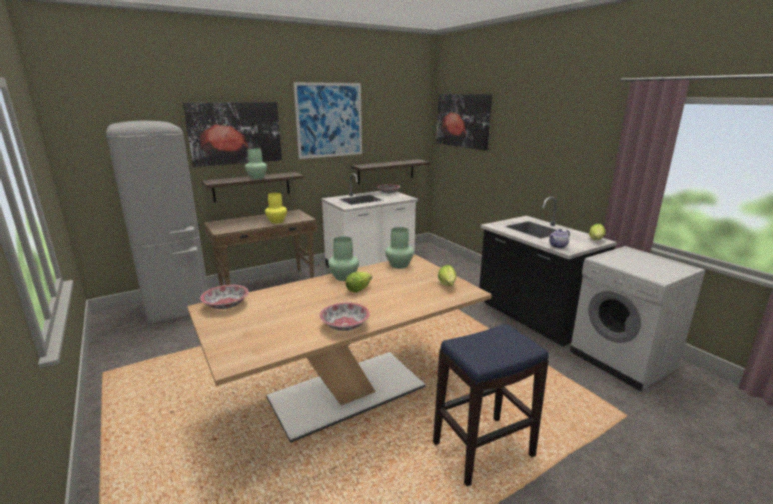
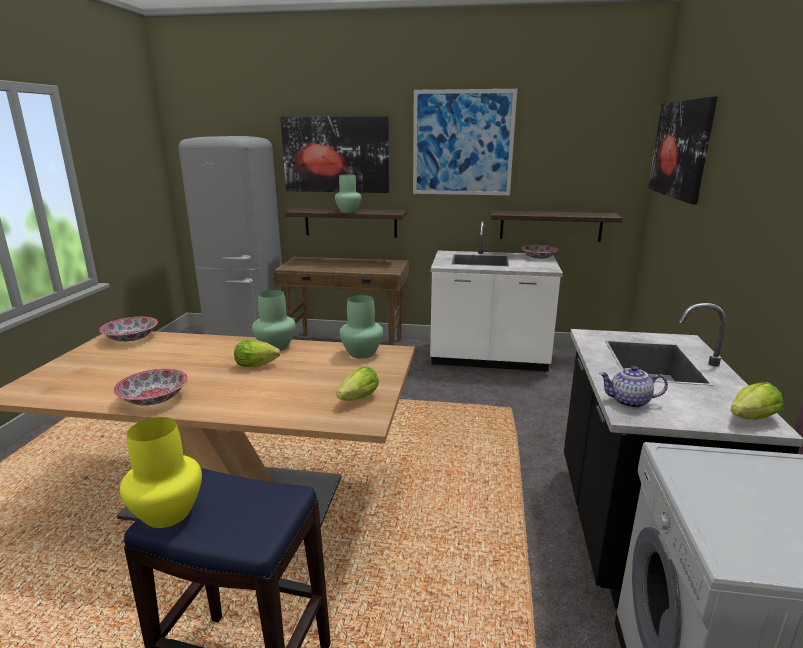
camera: 40 degrees right, 0 degrees up
(277, 221) = (355, 269): yellow vase -> yellow vase (169, 512)

